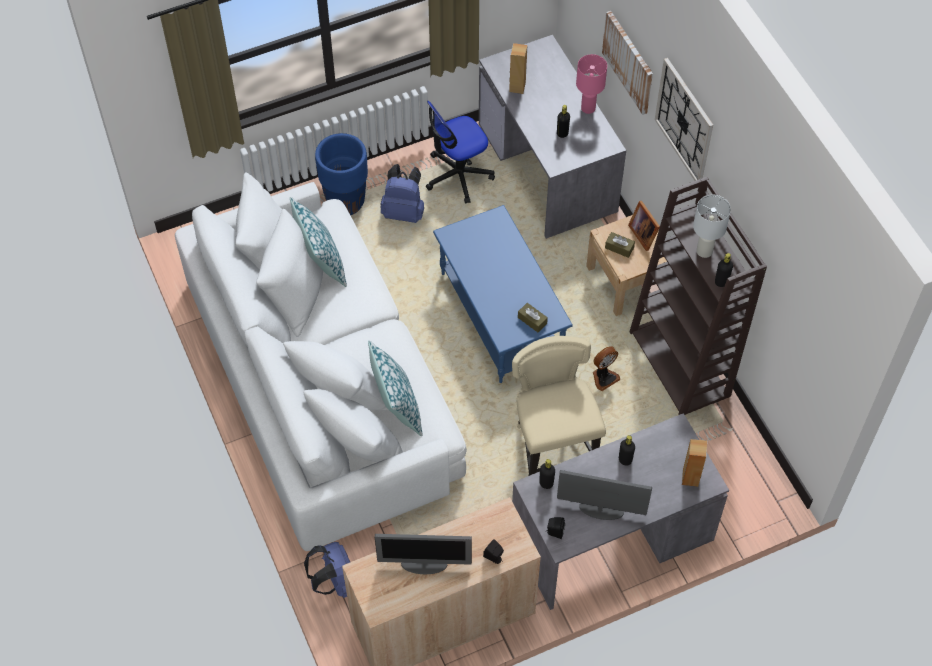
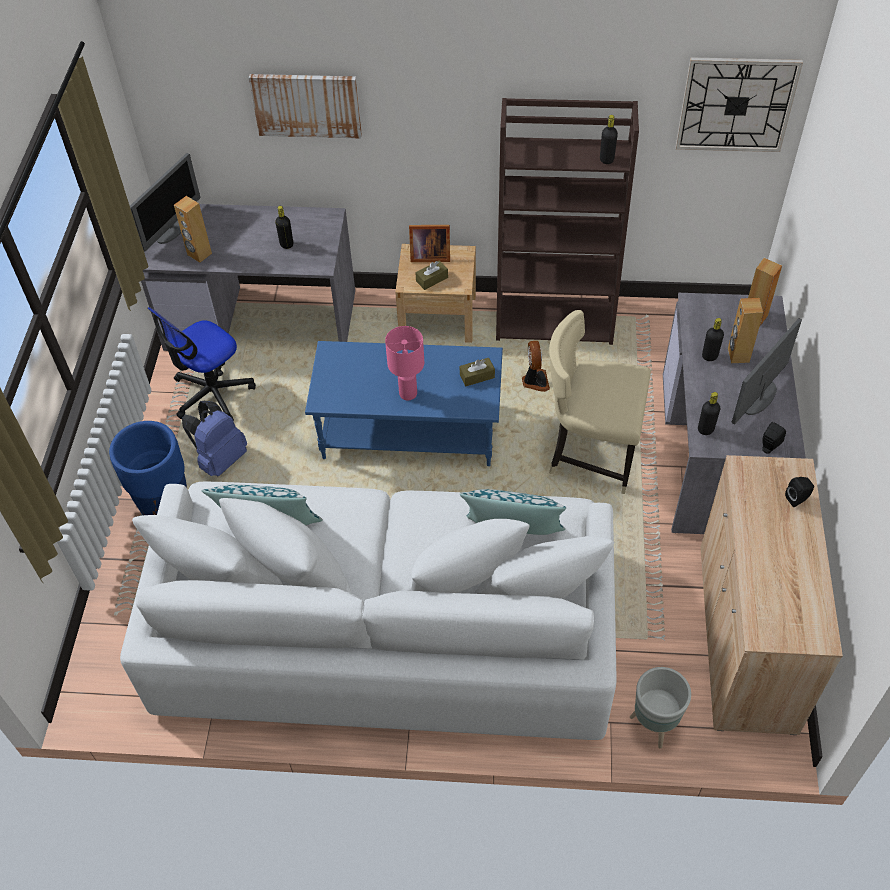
camera: 60 degrees left, 5 degrees down
(335, 582) = (653, 725): blue backpack -> grey planter
(424, 564) = (778, 567): monitor -> monitor (173, 229)
(458, 175) = (212, 394): office chair -> office chair turned 45 degrees clockwise
(588, 107) = (271, 213): pink table lamp -> pink table lamp (407, 393)
(639, 479) = (738, 355): none -> brown speaker
(684, 121) = (433, 79): wall clock -> wall clock (736, 104)
(705, 251) = (562, 156): white table lamp -> none

